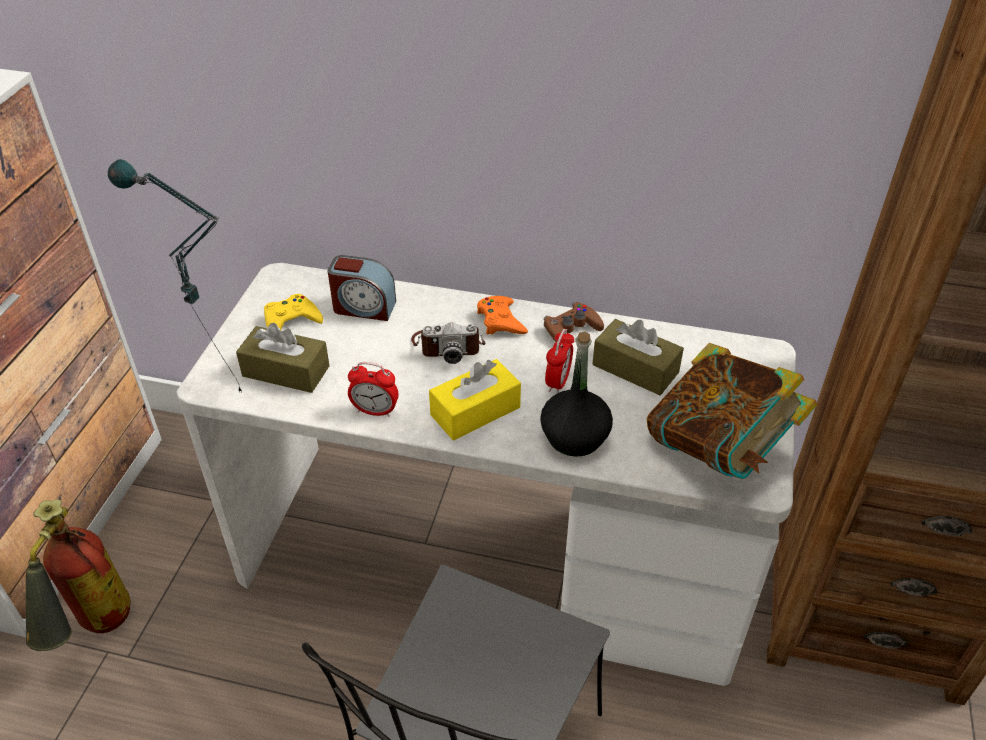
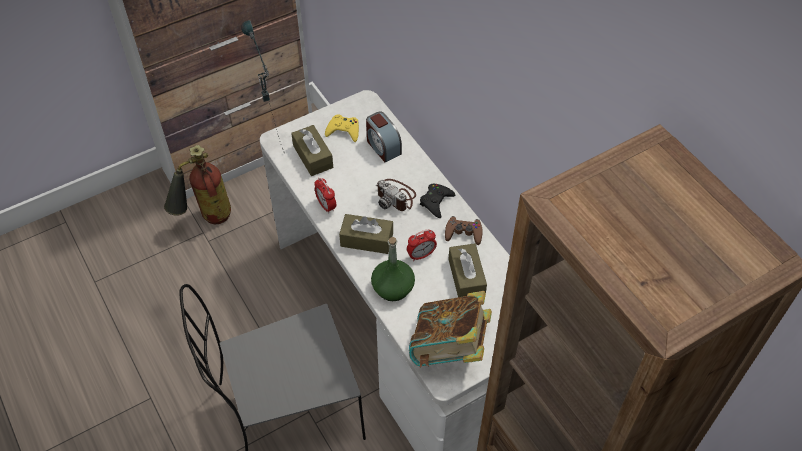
camera: 45 degrees right, 10 degrees up
(475, 411) = (366, 240): yellow tissue box -> brown tissue box
(500, 321) = (436, 202): orange game controller -> black game controller
(575, 437) = (393, 288): black bottle -> green bottle

